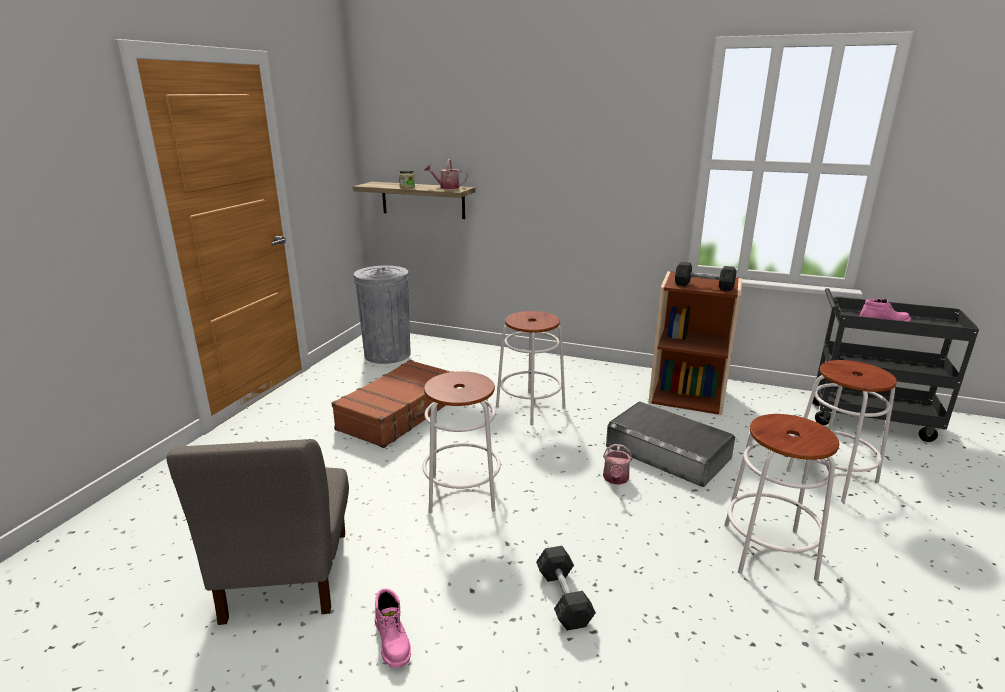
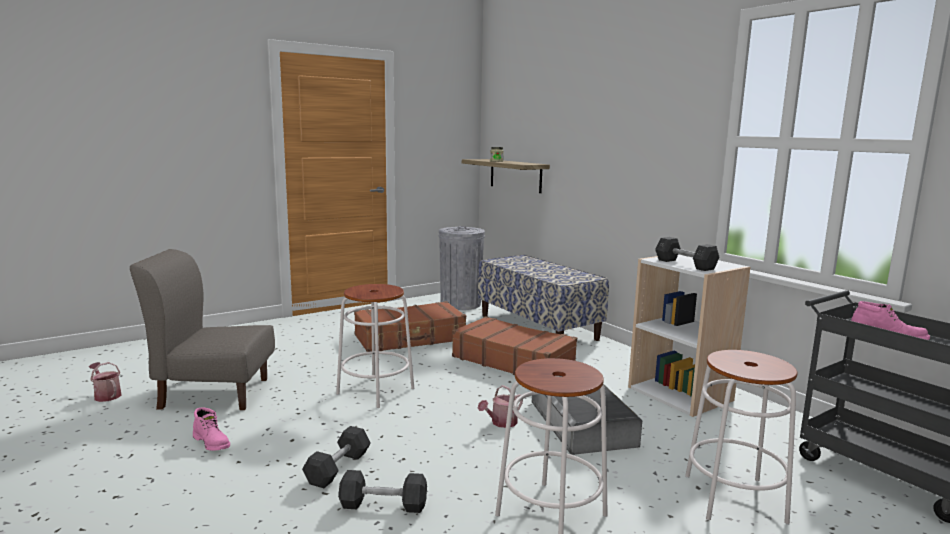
camera: 35 degrees right, 10 degrees down
(286, 575) = (214, 393): grey chair -> grey chair turned 60 degrees clockwise
(393, 641) = (212, 442): pink boot -> pink boot turned 60 degrees counterclockwise
(446, 187) = (525, 163): watering can -> watering can (106, 395)
(497, 361) = (538, 327): none -> bench
(530, 407) = (513, 361): white stool -> brown suitcase
(655, 613) = (383, 505): none -> black dumbbell
(688, 395) = (681, 394): brown bookcase -> white bookcase

